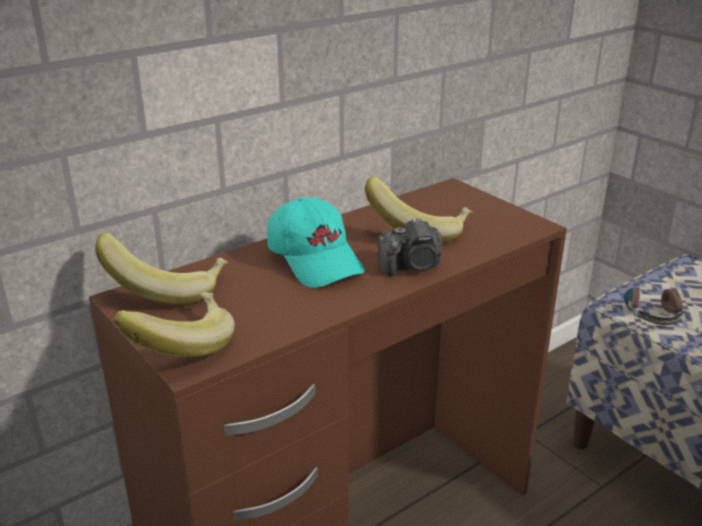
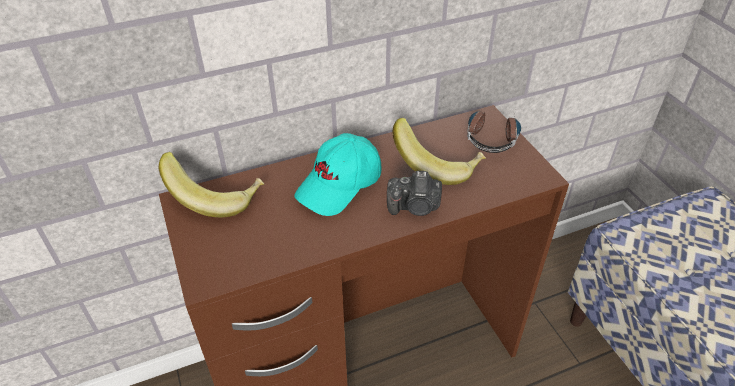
camera: 15 degrees right, 15 degrees up
(181, 346) = (206, 260): banana -> none
(316, 260) = (340, 185): turquoise cap -> turquoise cap turned 60 degrees clockwise
(650, 310) = (651, 244): headphones -> headphones (492, 135)

